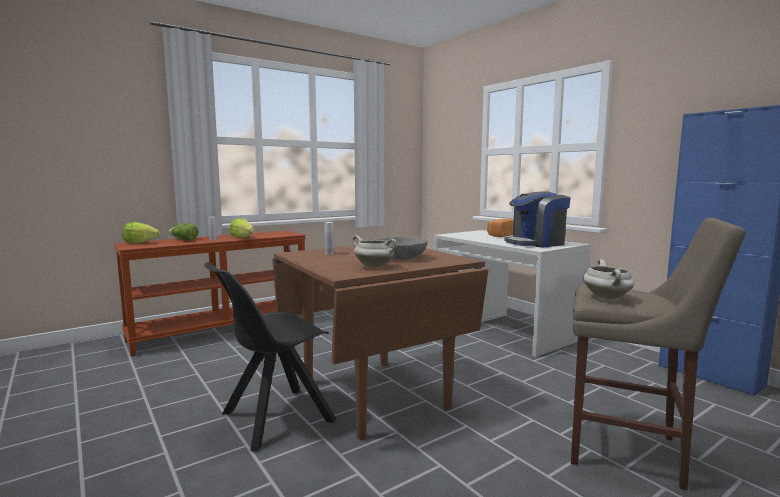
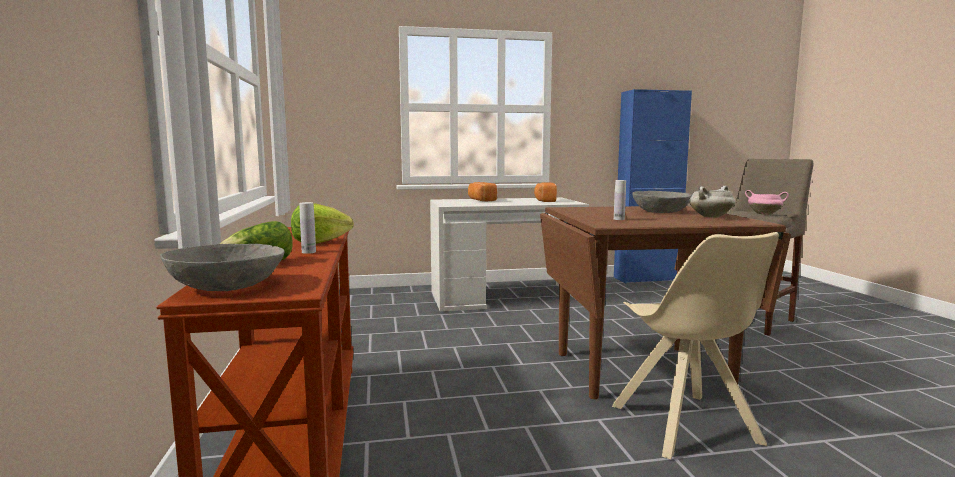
camera: 65 degrees left, 0 degrees up
(140, 243) = (227, 286): lettuce -> grey bowl
(274, 418) = (686, 426): black chair -> beige chair
(536, 243) = (544, 201): coffee machine -> bread
(607, 298) = (765, 214): white cooking pot -> pink cooking pot

